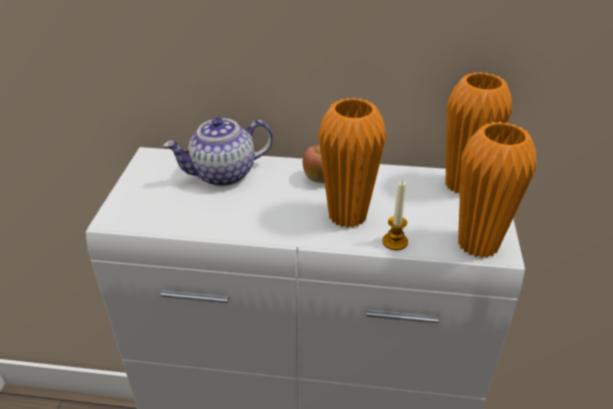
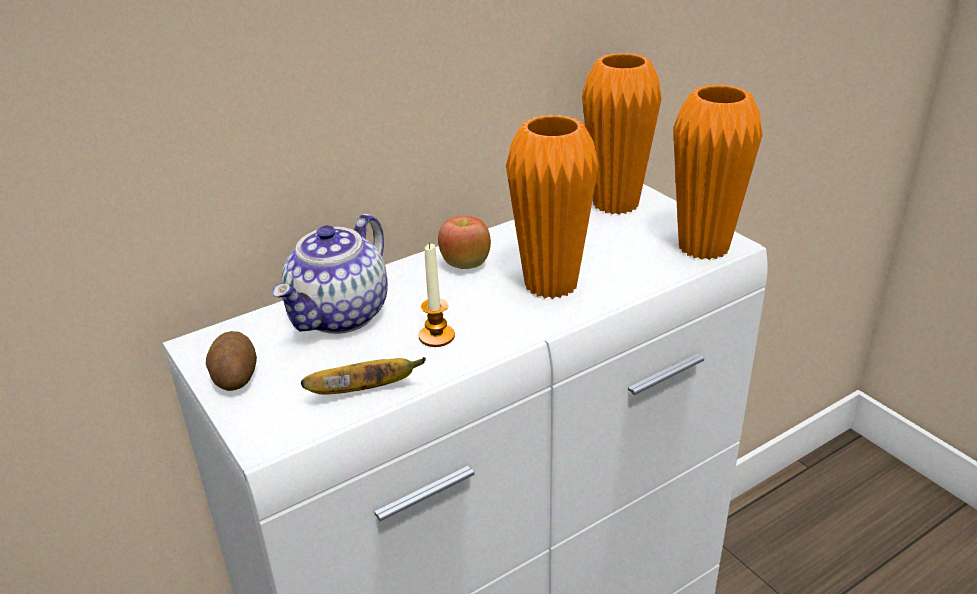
camera: 40 degrees left, 5 degrees down
(141, 180) = (234, 377): none -> potato
(179, 221) = (364, 390): none -> banana
(395, 242) = (631, 283): candle -> candle (436, 336)

